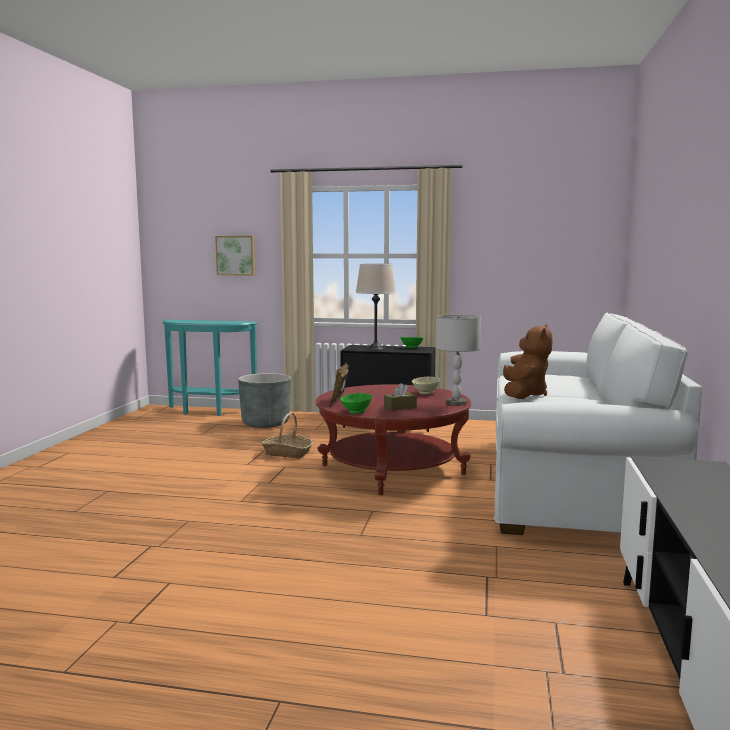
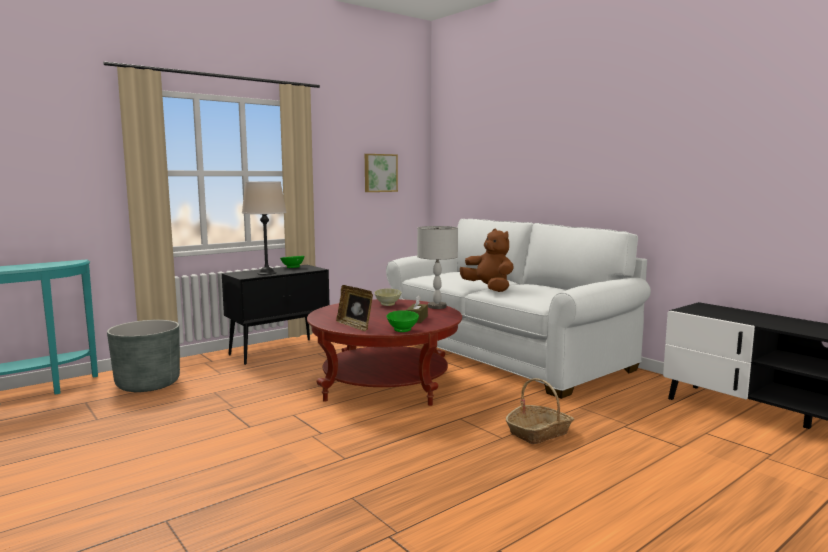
camera: 50 degrees left, 0 degrees up
(236, 255) = (45, 172): picture -> picture (380, 173)
(287, 453) = (260, 403): basket -> basket (539, 432)

